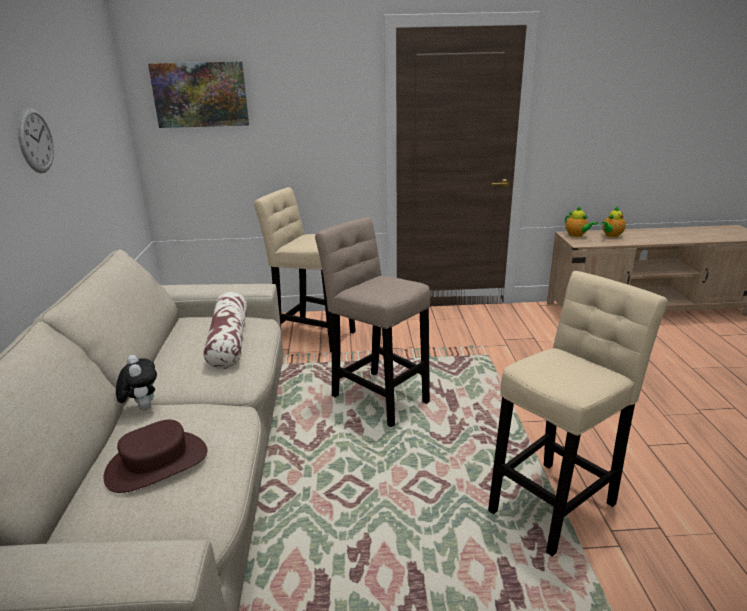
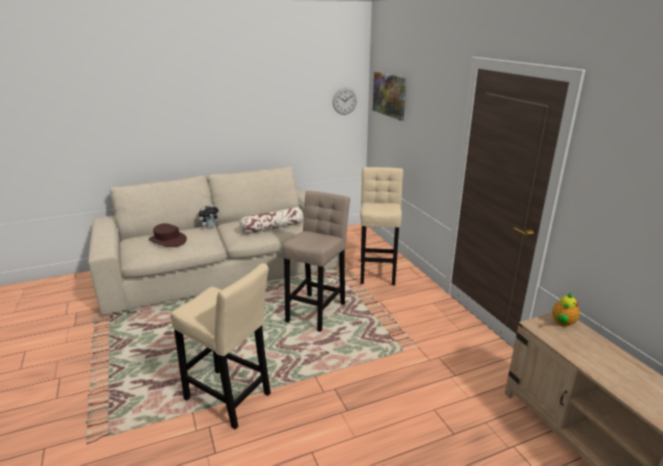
camera: 70 degrees right, 0 degrees up
(35, 140) = (255, 104): wall clock -> wall clock (344, 101)
(611, 236) = (591, 347): teapot -> none

